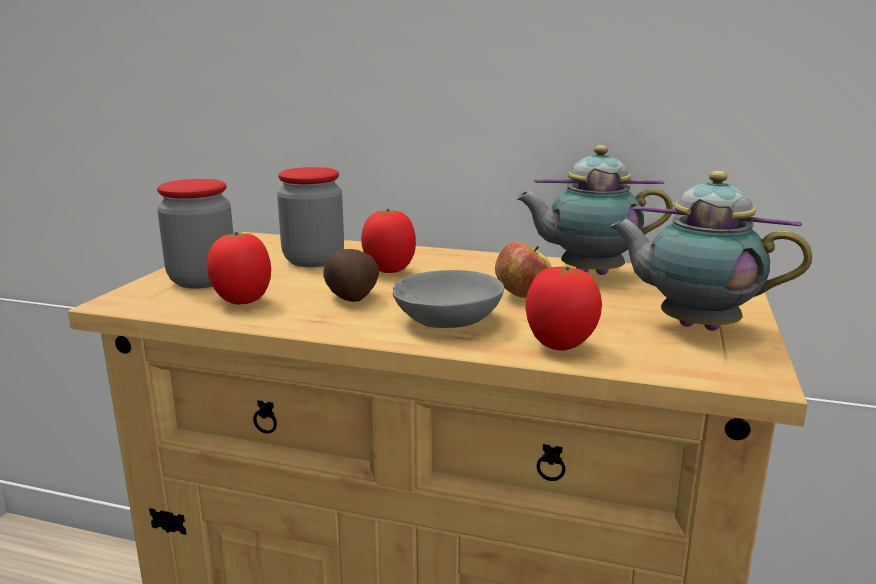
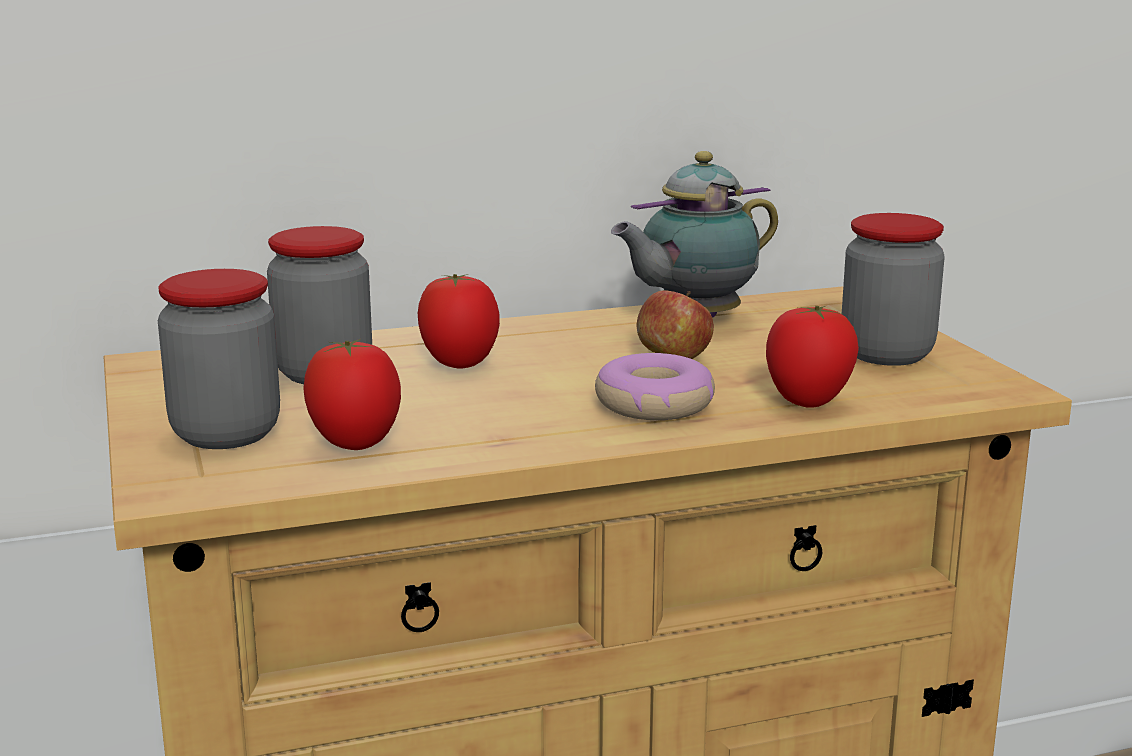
camera: 35 degrees left, 0 degrees up
(352, 298) = (486, 408): potato -> none
(451, 320) = (654, 405): grey bowl -> donut
(692, 326) = (886, 354): teapot -> jar

